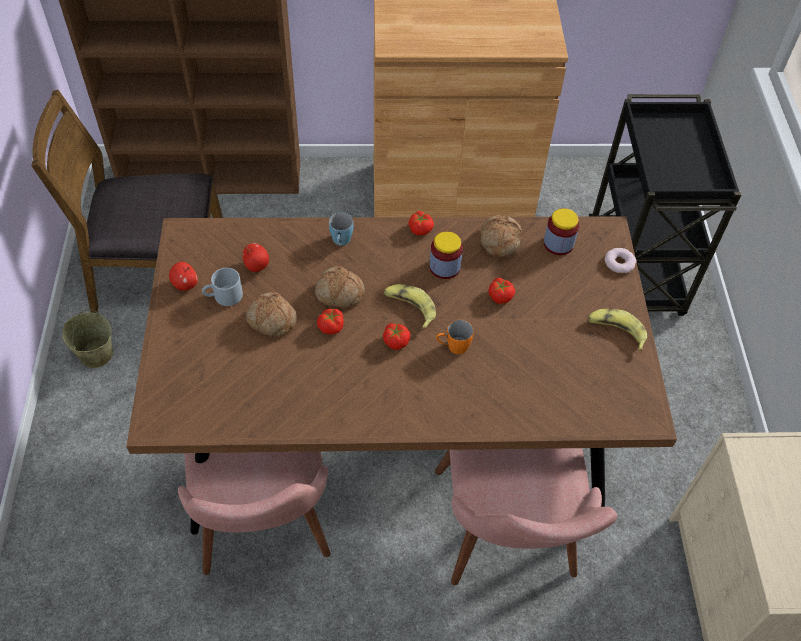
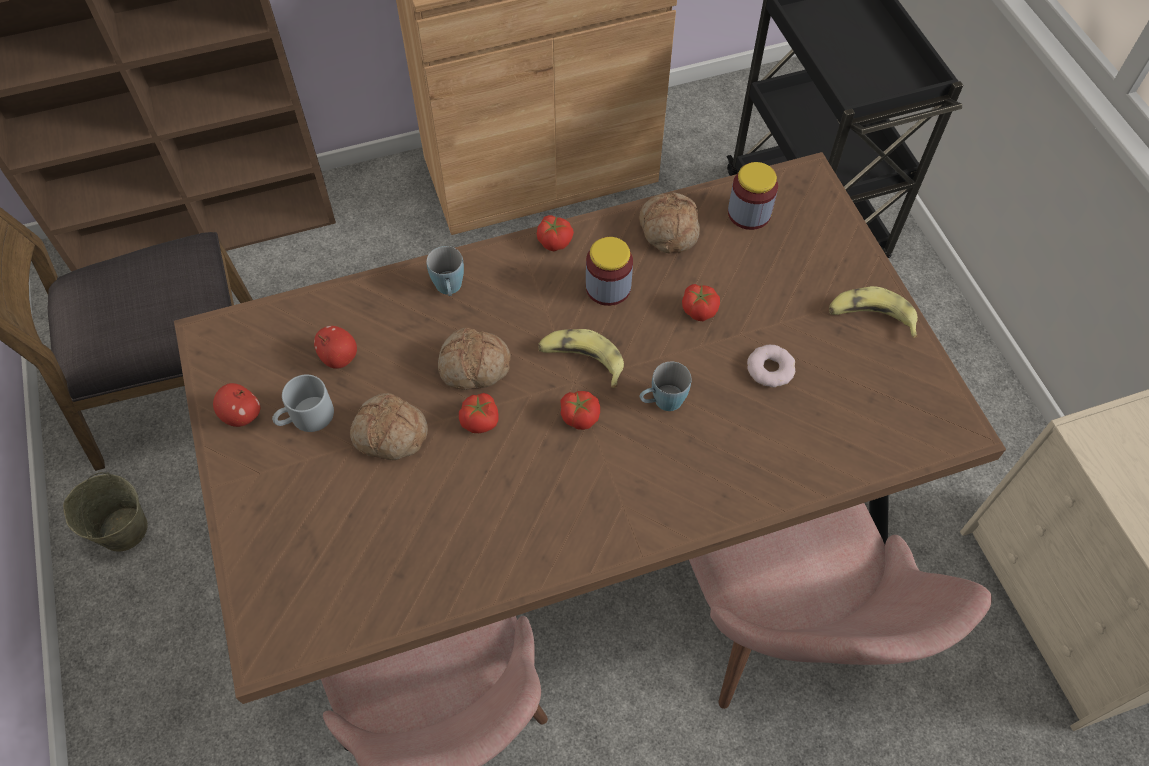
camera: 15 degrees left, 5 degrees up
(453, 347) = (662, 402): orange mug -> blue mug
(619, 263) = (838, 219): donut -> donut (770, 369)

